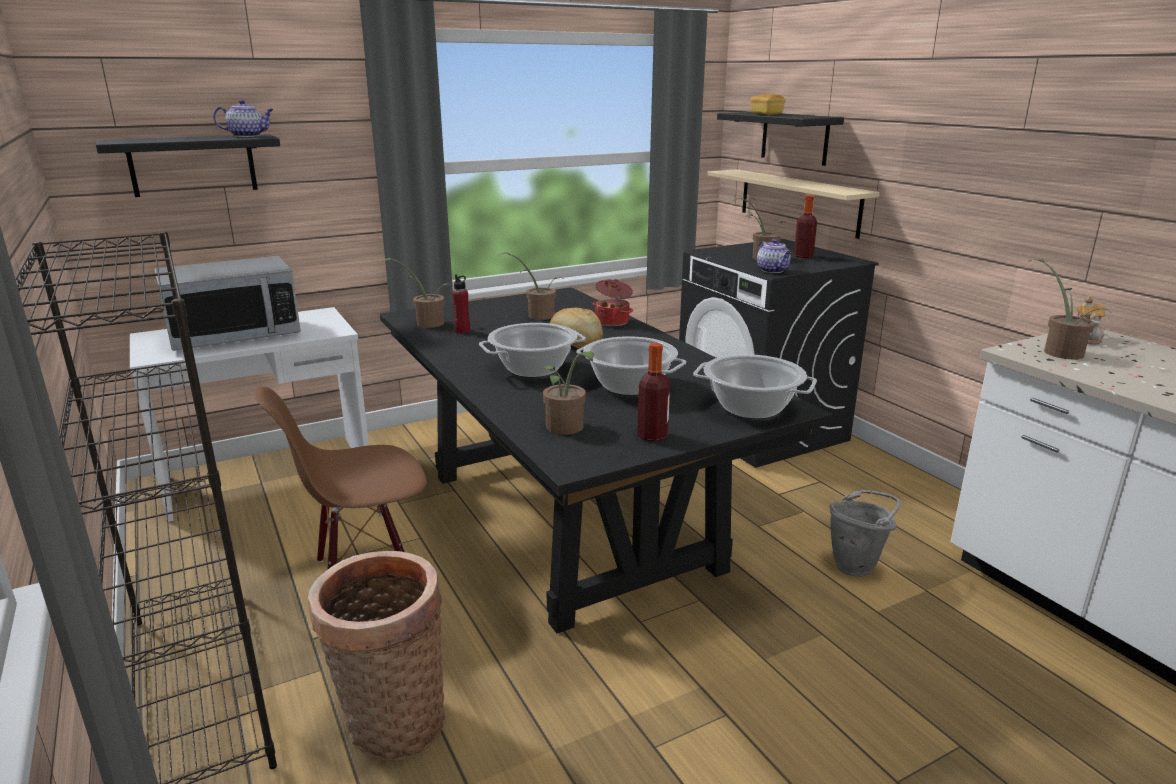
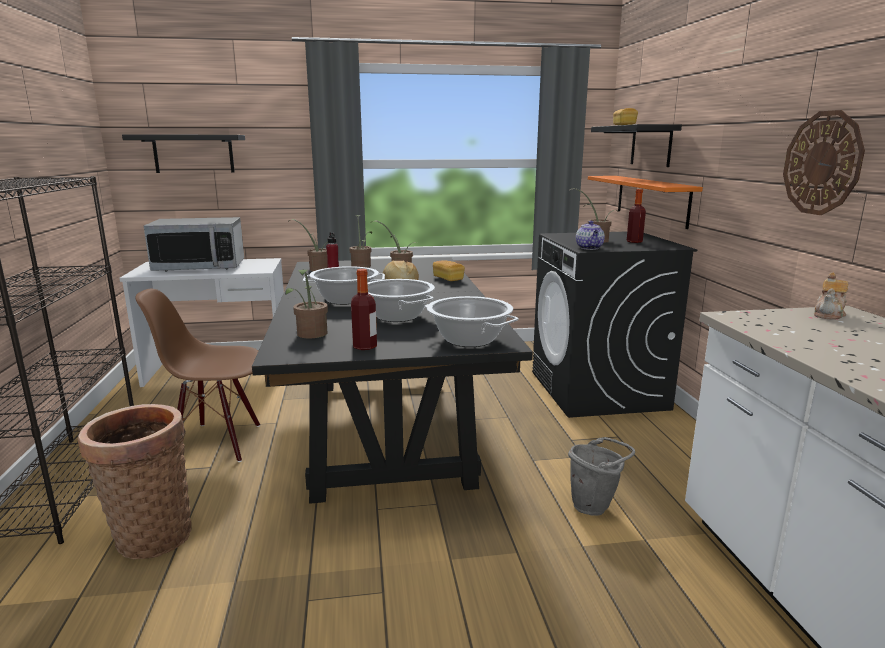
camera: 20 degrees right, 5 degrees down
(248, 136) = (224, 134): teapot -> none
(613, 321) = (448, 278): cooking pot -> bread
(798, 202) = (651, 199): beige shelf -> orange shelf
(1048, 178) = (822, 163): none -> wall clock
(1059, 351) = (779, 320): potted plant -> potted plant (361, 265)

